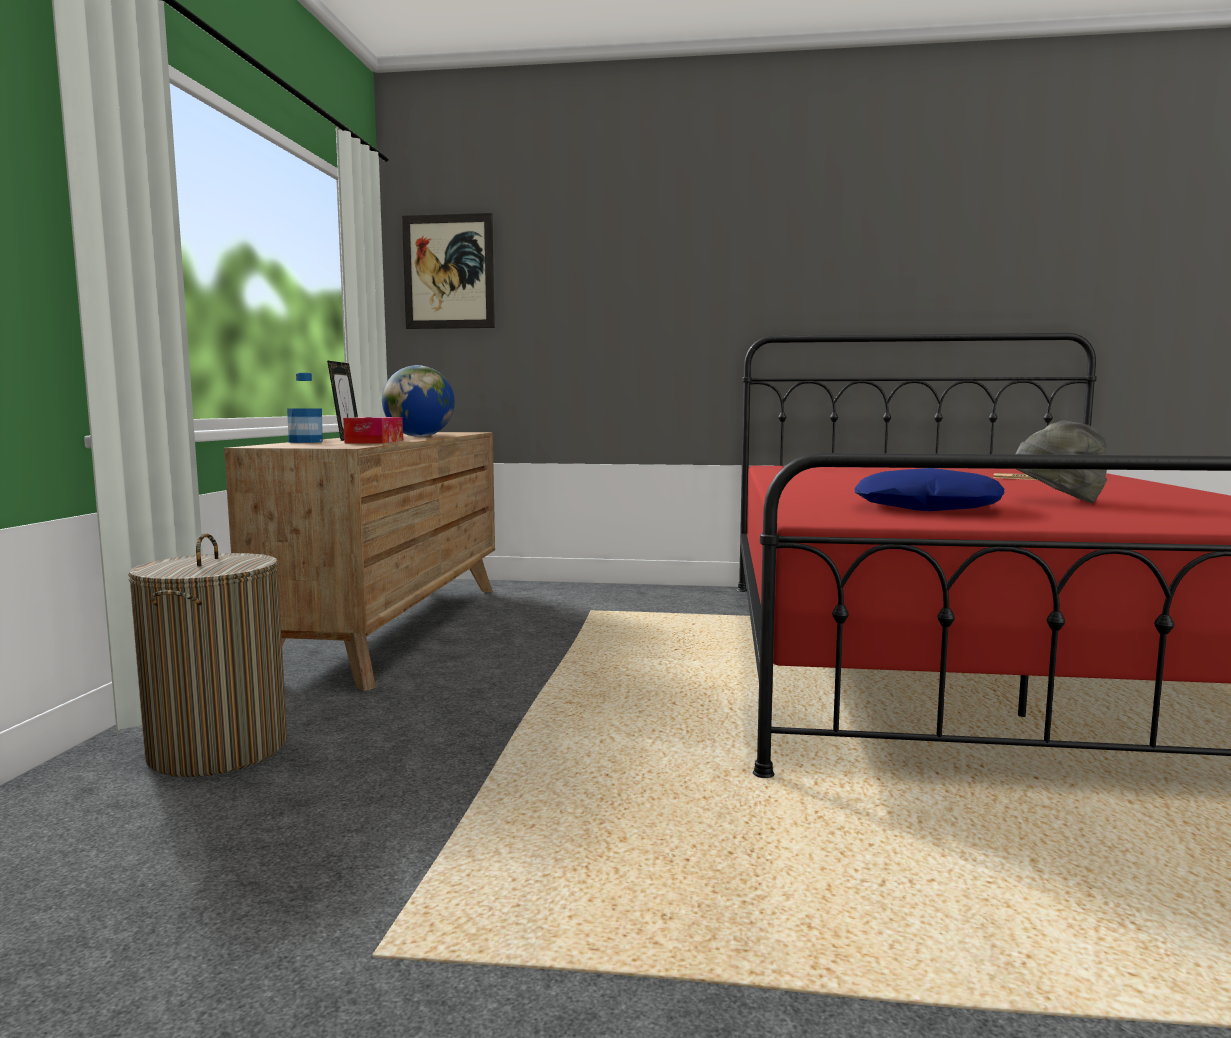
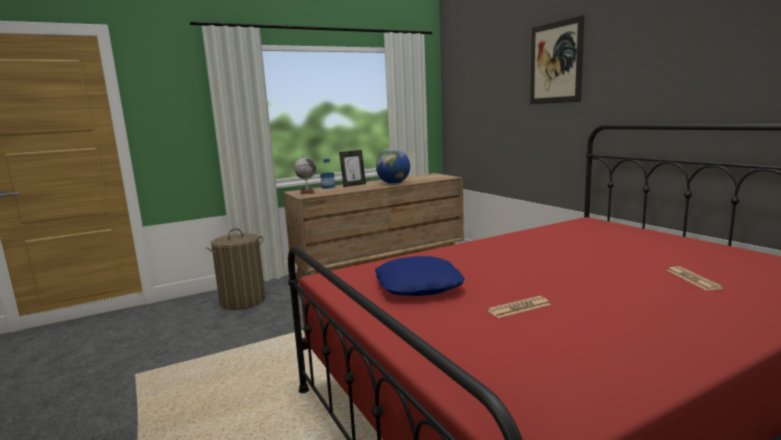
camera: 55 degrees right, 5 degrees up
(303, 445) = (307, 192): none -> globe
(375, 441) = (344, 190): tissue box -> none
(448, 272) = (462, 86): picture -> picture (555, 63)
(1057, 502) = (519, 308): grey hat -> newspaper

